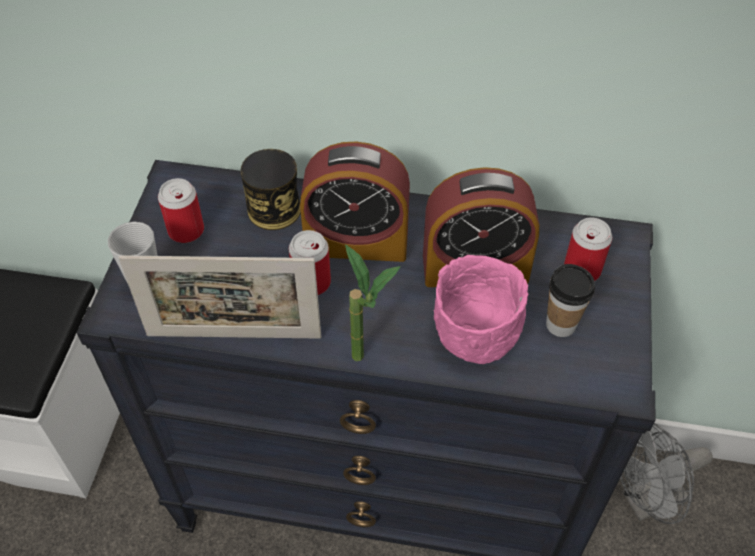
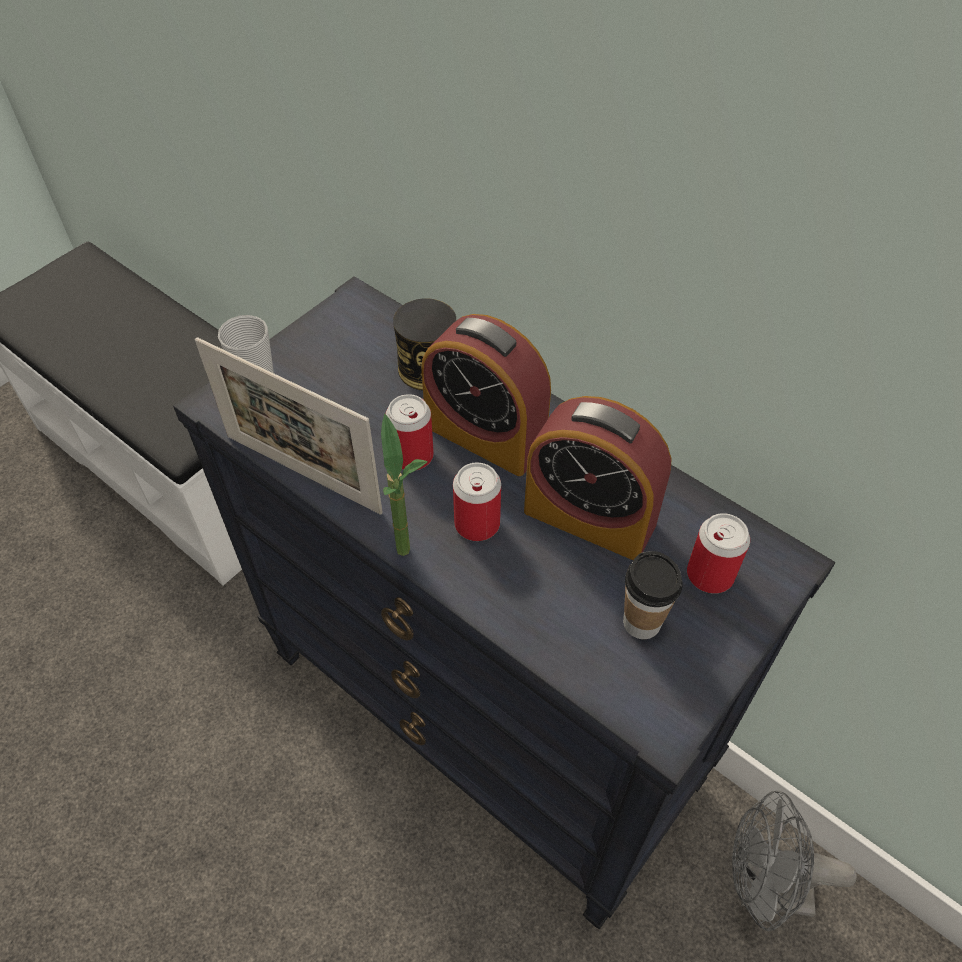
camera: 30 degrees right, 0 degrees up
(186, 230) = (332, 354): can -> can (477, 524)
(476, 337) = (538, 590): pink bowl -> none

